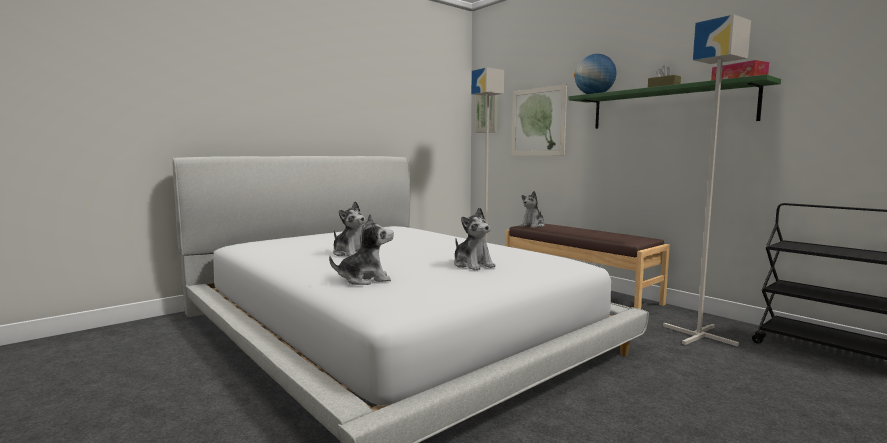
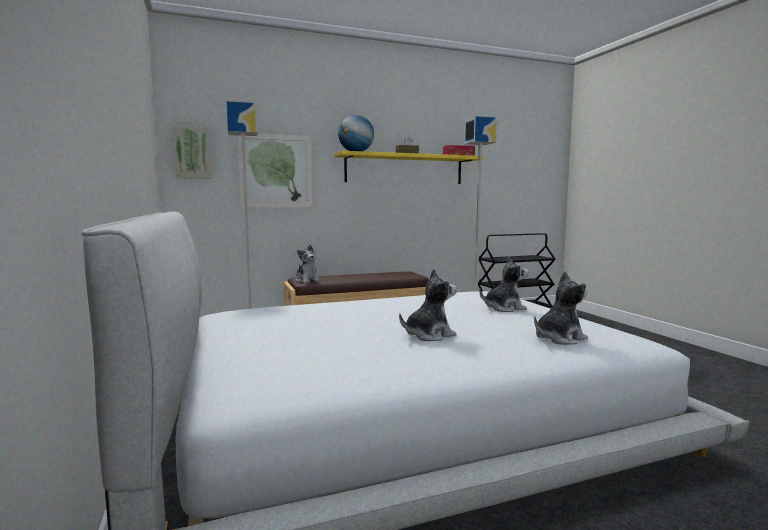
camera: 70 degrees left, 0 degrees up
(365, 279) = (558, 338): plush toy -> plush toy turned 60 degrees clockwise
(668, 107) = (405, 169): green shelf -> yellow shelf

